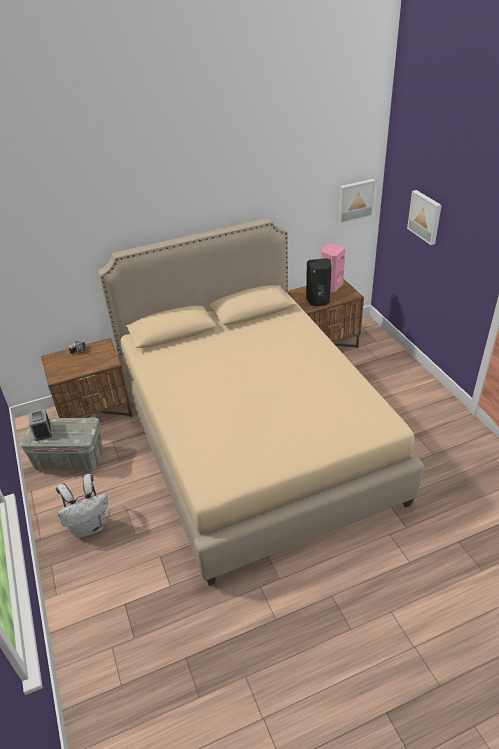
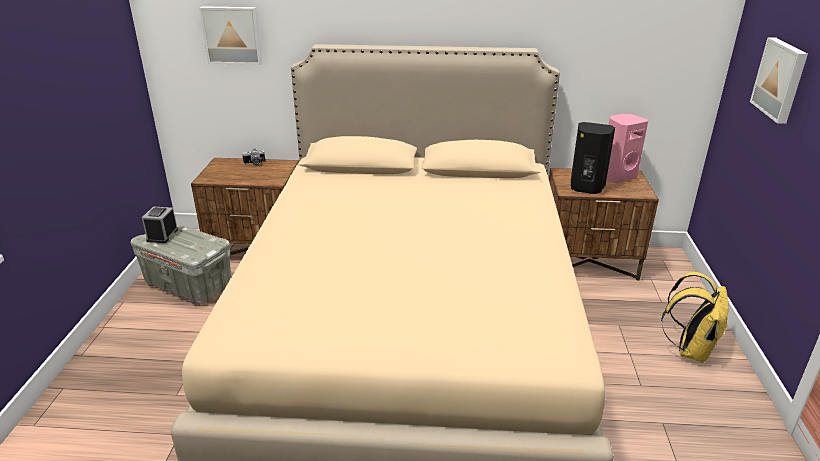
camera: 25 degrees right, 10 degrees down
(89, 526) = (140, 363): white backpack -> none
(355, 200) = (682, 57): picture -> picture (232, 35)
(407, 384) = (690, 349): none -> yellow backpack

